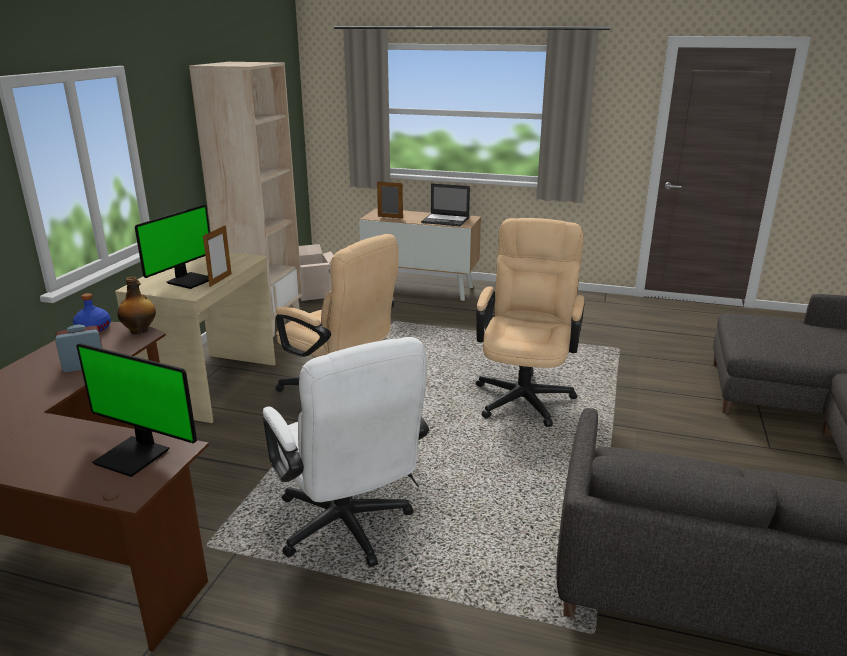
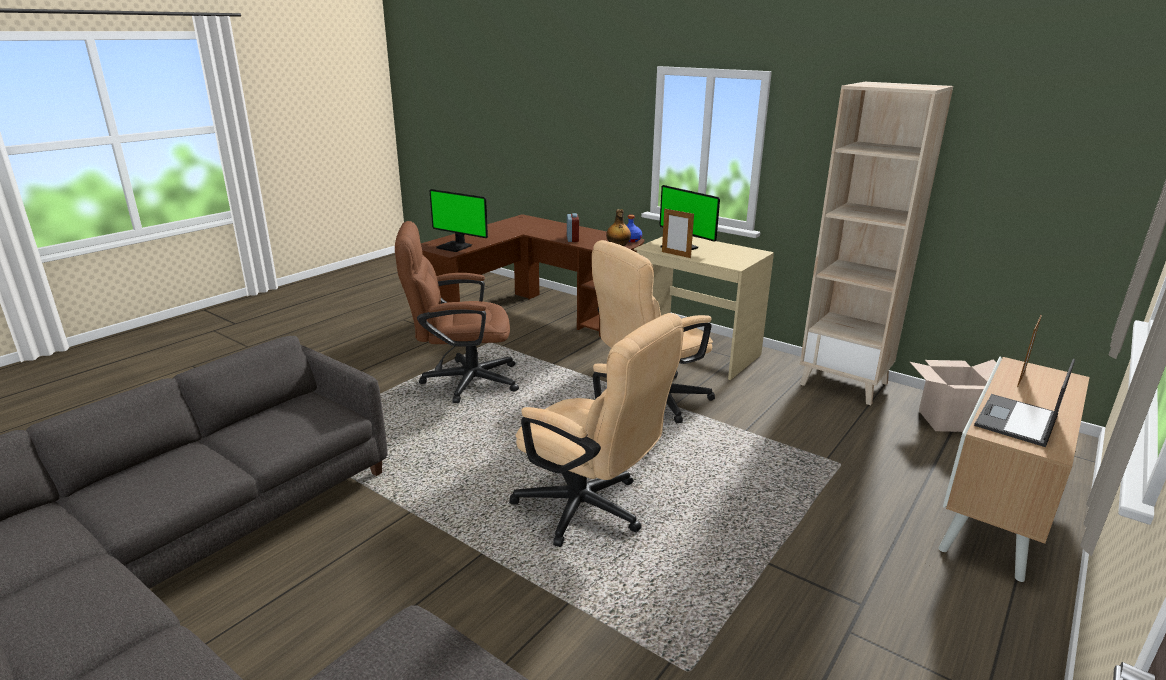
camera: 110 degrees right, 0 degrees up
(135, 455) = (455, 246): monitor -> monitor turned 105 degrees counterclockwise
(348, 530) = (461, 381): white office chair -> brown office chair

